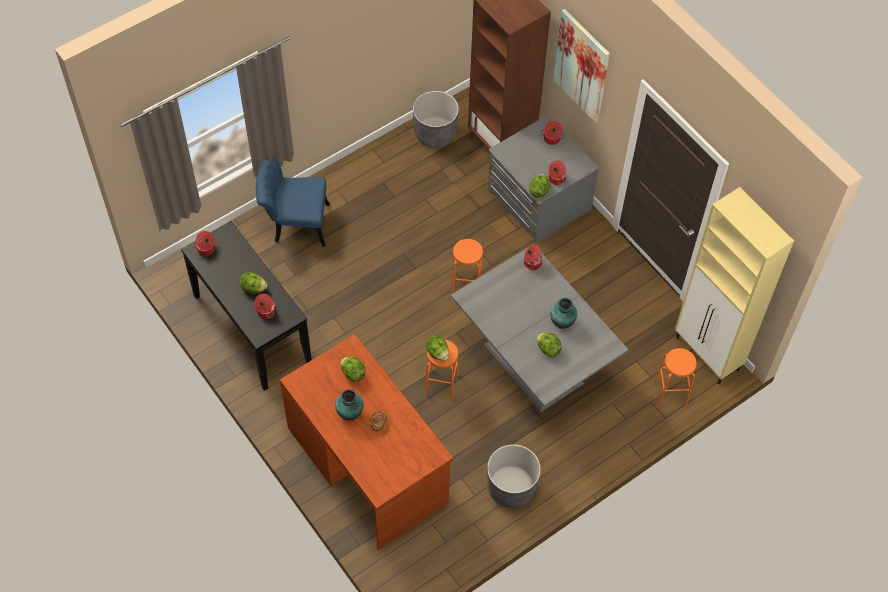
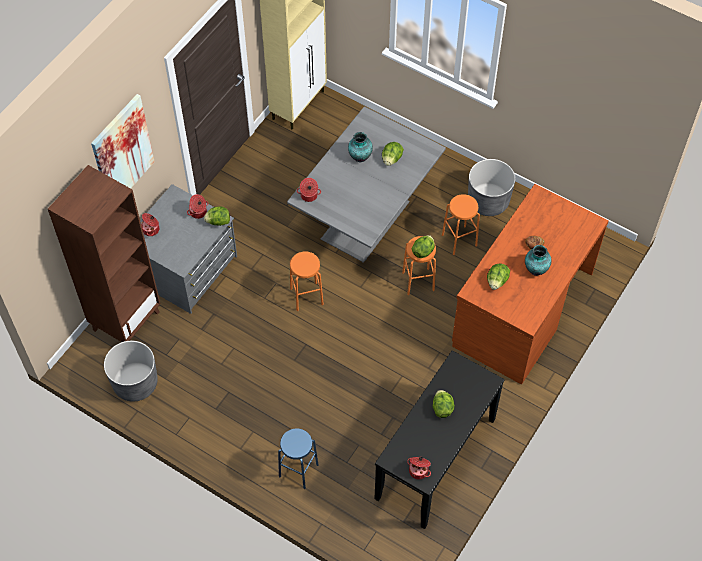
camera: 110 degrees left, 0 degrees up
(265, 312) = (462, 387): cooking pot -> none
(295, 223) = (298, 470): blue chair -> blue stool
(670, 393) = (347, 120): orange stool -> orange stool (459, 240)

